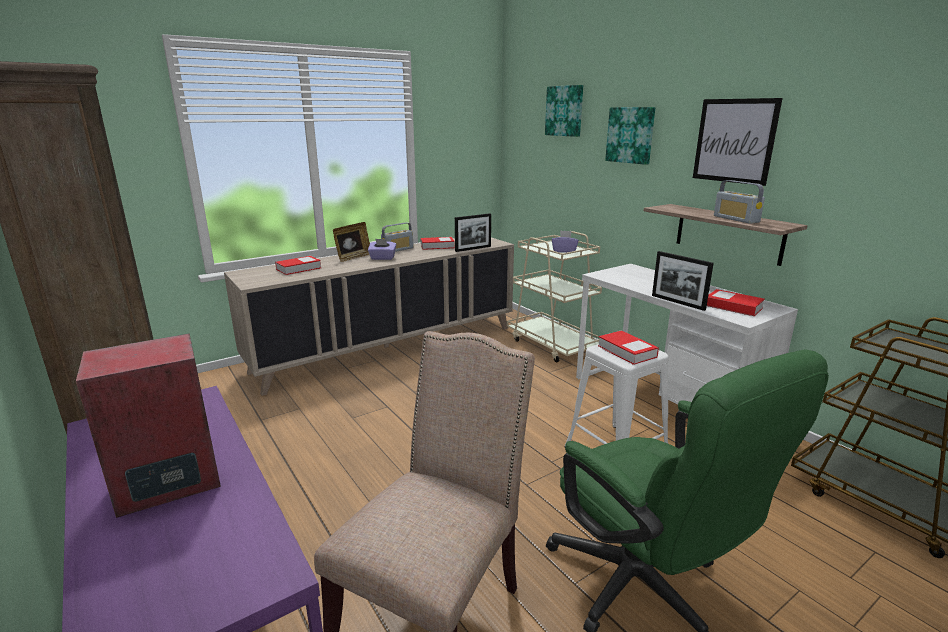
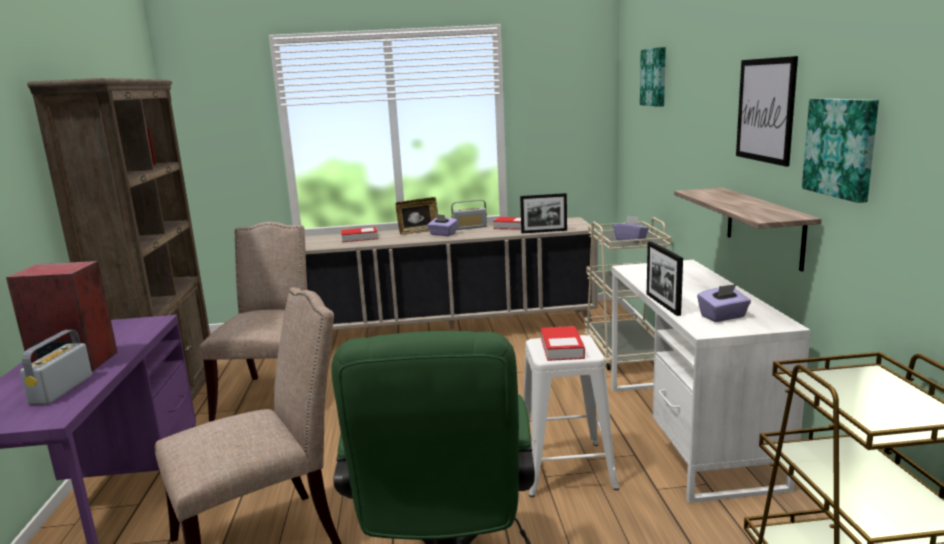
camera: 30 degrees right, 5 degrees down
(267, 452) = (272, 395): none -> beige chair
(631, 135) = (696, 104): picture -> picture (842, 147)
(733, 307) = (723, 317): book -> purple tissue box
(736, 219) = (743, 207): radio -> radio (62, 389)

